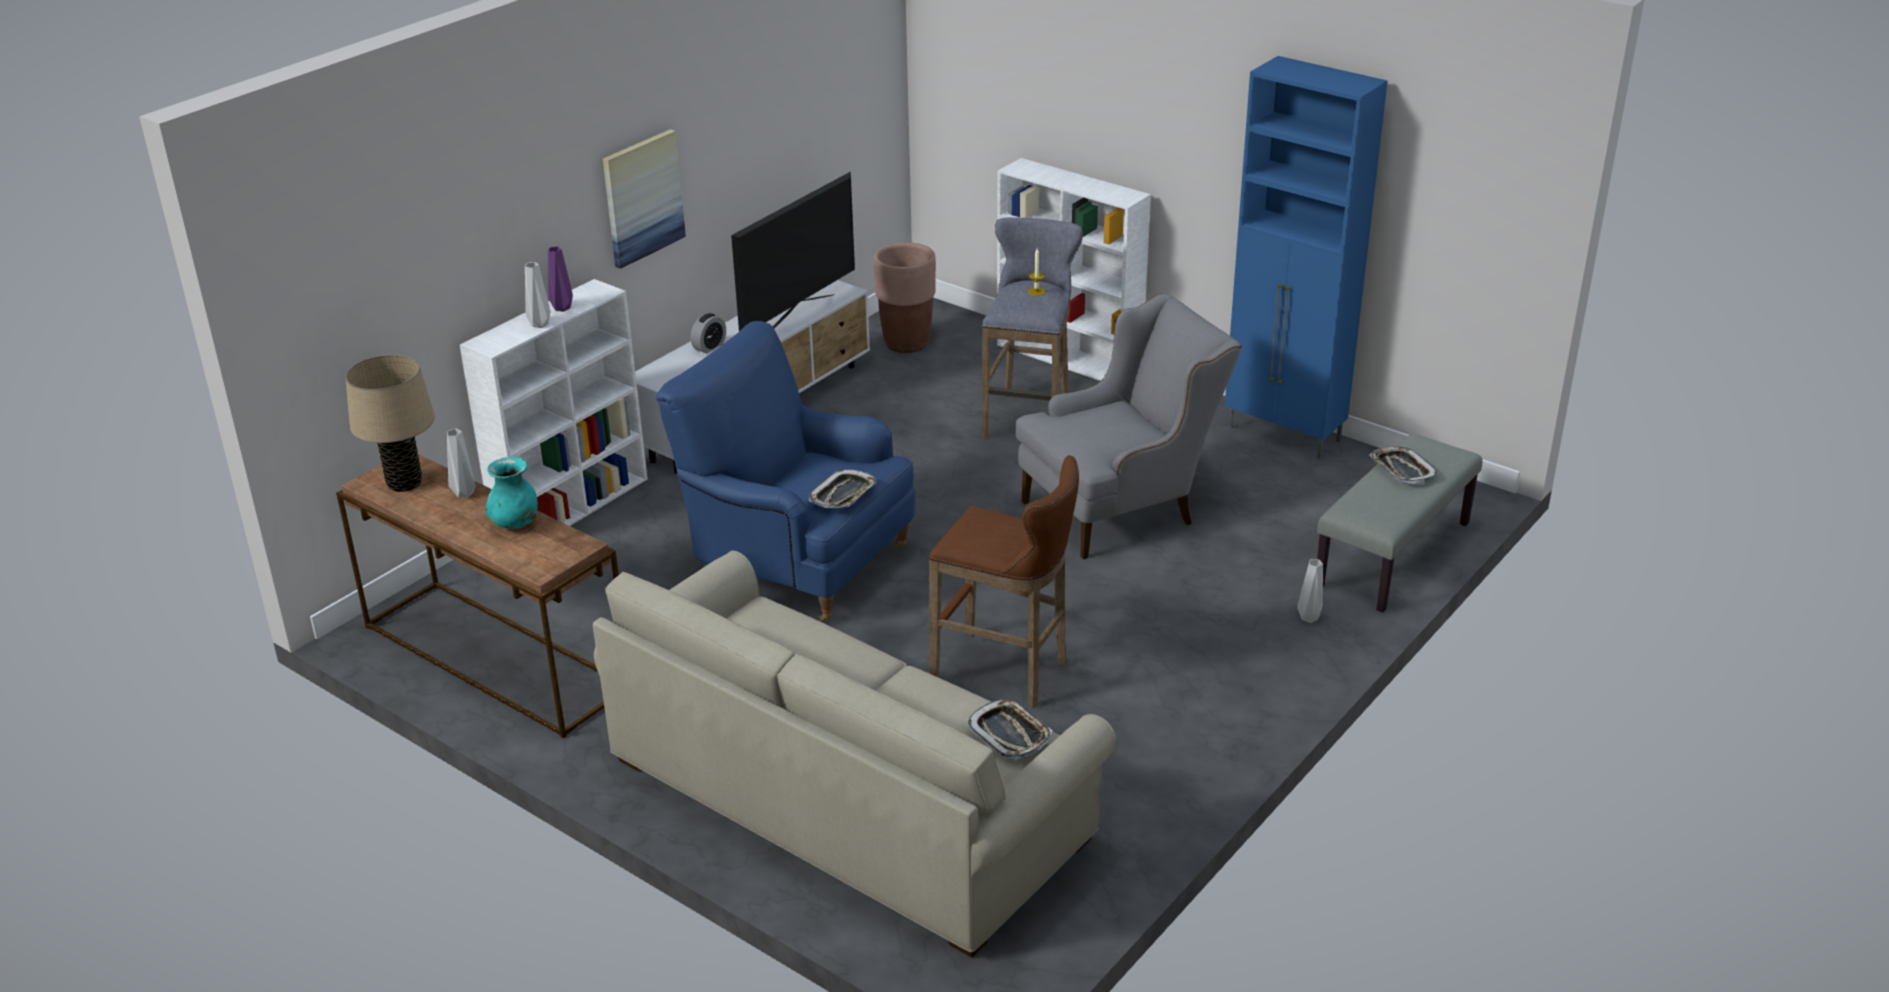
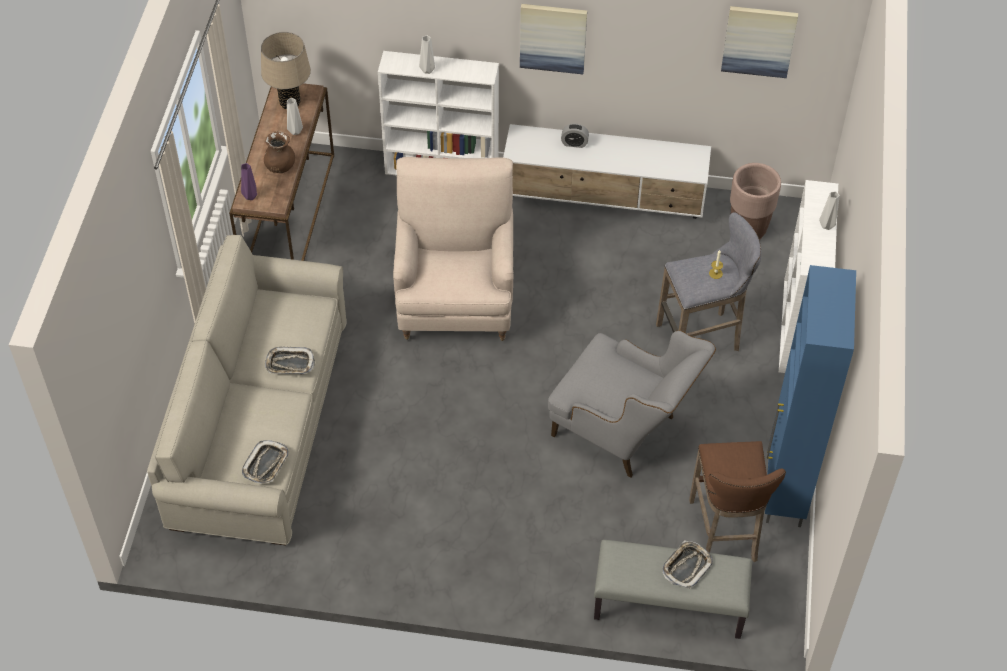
camera: 60 degrees right, 20 degrees up
(515, 523) = (280, 167): turquoise vase -> brown vase
(563, 308) = (453, 69): purple vase -> purple vase (251, 197)
(798, 315) = (647, 165): television -> none
(798, 563) = (455, 299): blue armchair -> beige armchair
(828, 81) = (759, 40): none -> picture
(843, 495) = (442, 288): tray -> tray (289, 364)
(1006, 672) = (411, 445): brown stool -> brown stool (724, 534)
(1310, 618) = (563, 580): grey vase -> grey vase (827, 226)

